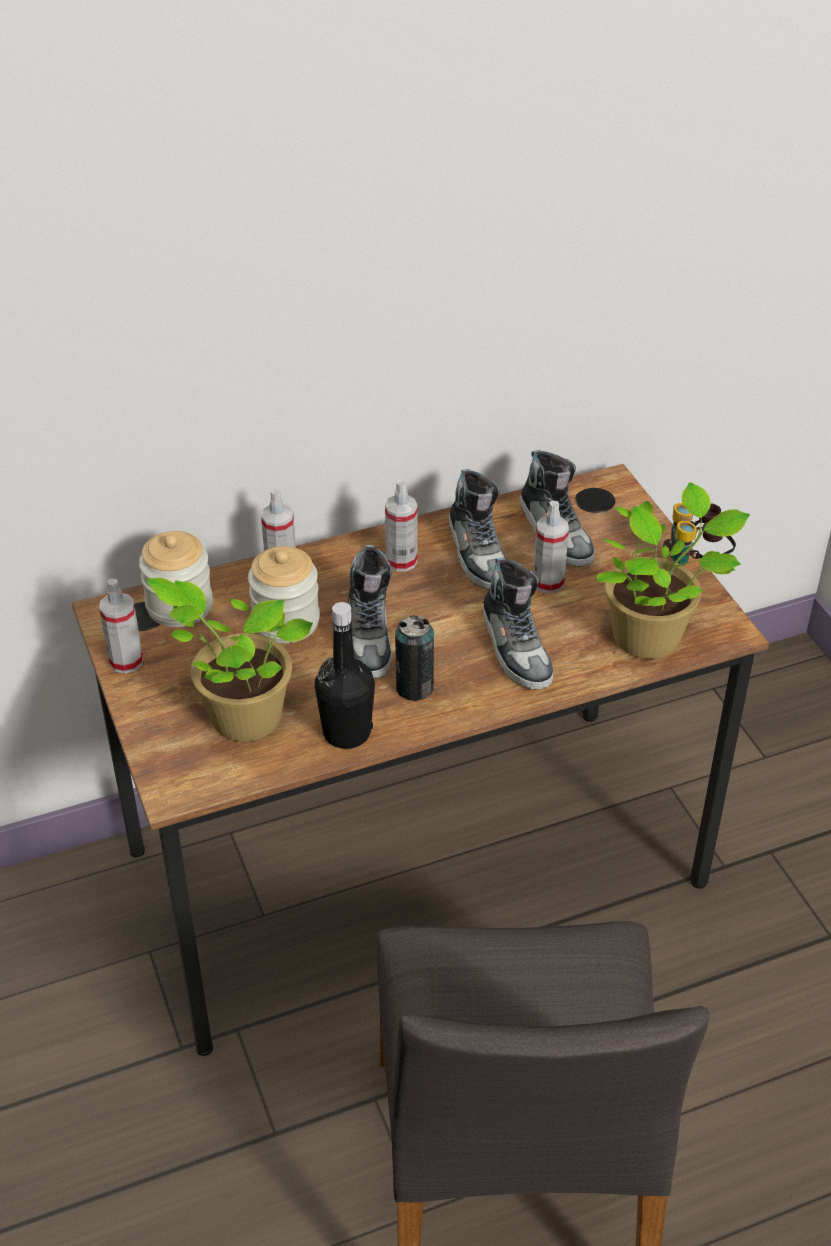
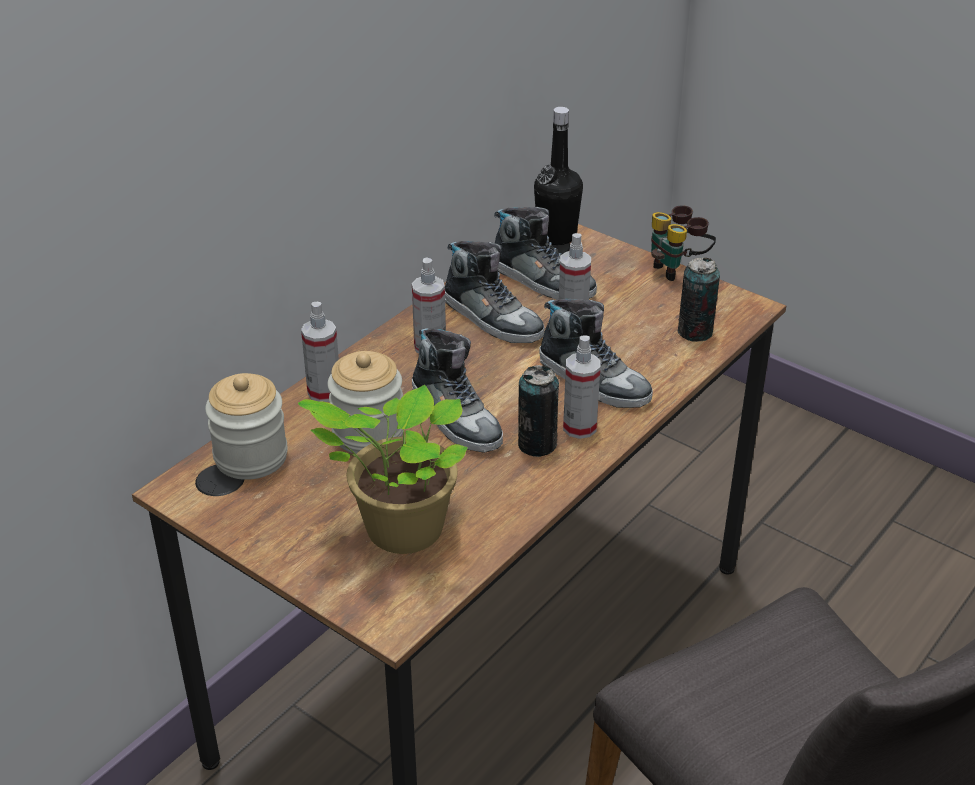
camera: 30 degrees left, 5 degrees down
(126, 661) = (239, 526): spray bottle -> spray bottle (579, 427)
(346, 732) = (511, 504): black bottle -> black bottle (556, 236)
(652, 636) = (695, 332): potted plant -> can

